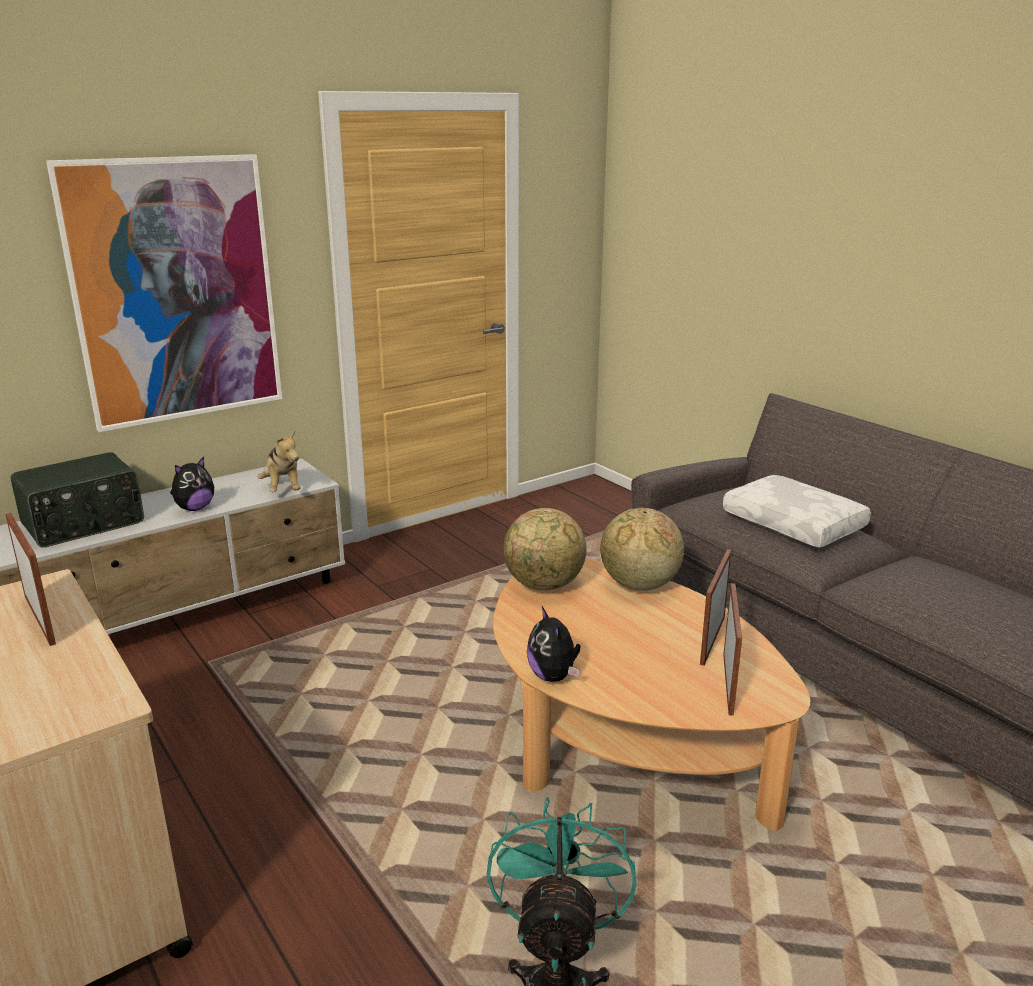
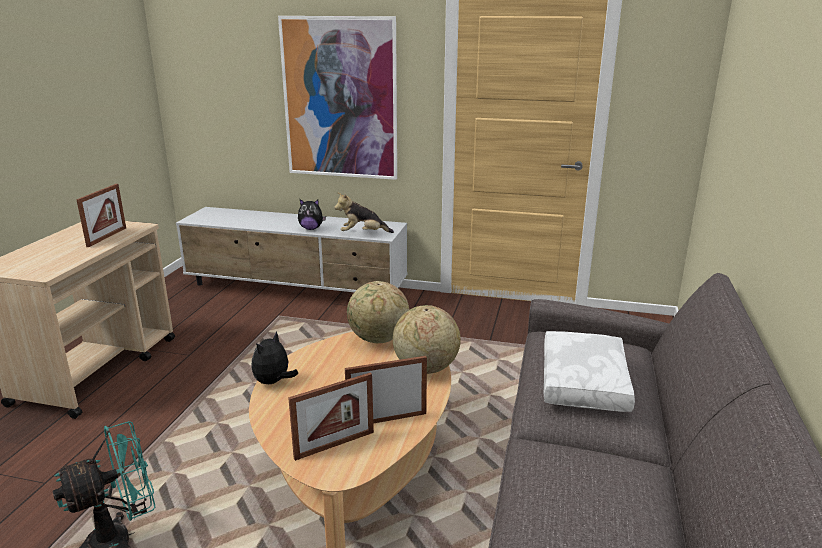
camera: 50 degrees right, 0 degrees up
(84, 524) = (263, 219): radio -> none
(282, 489) = (363, 234): plush toy -> plush toy turned 60 degrees clockwise

